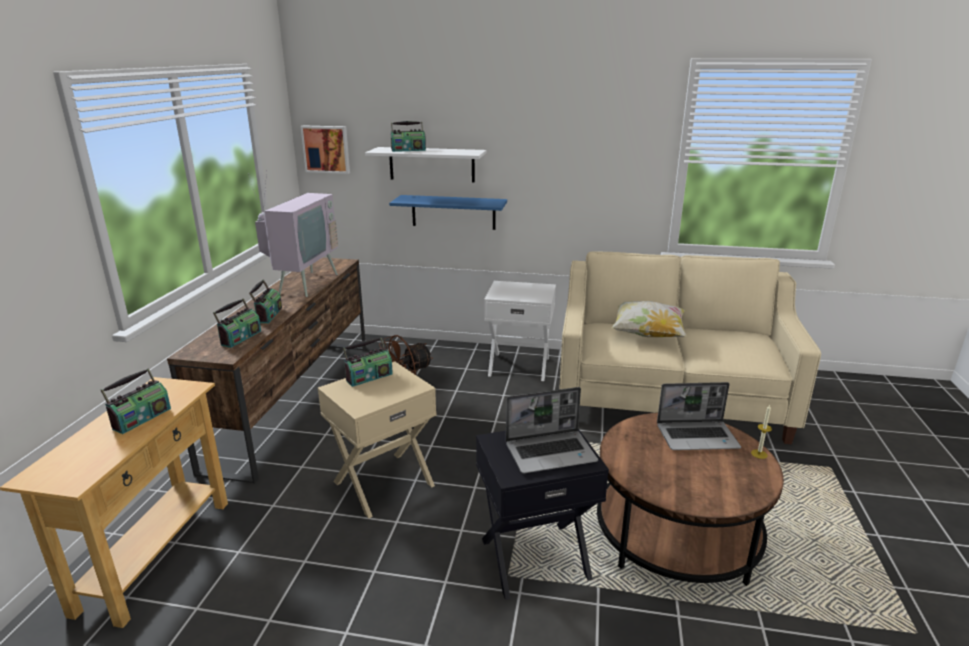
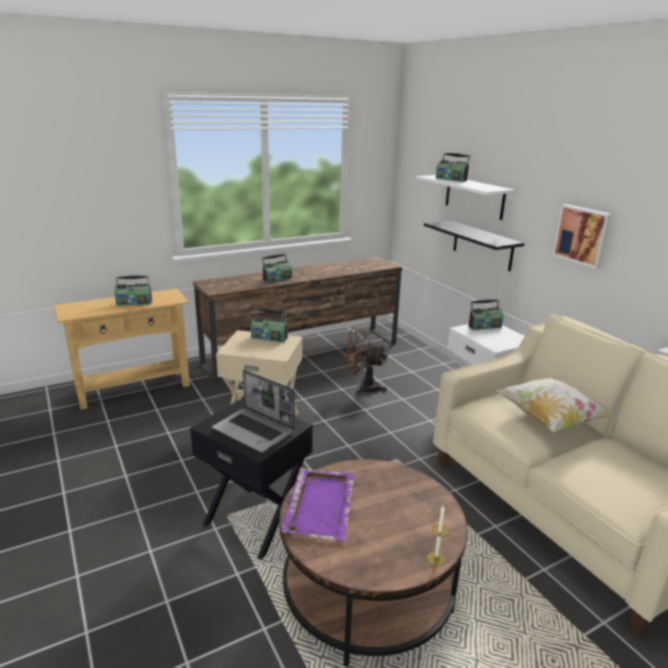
camera: 50 degrees right, 0 degrees up
(240, 338) = (239, 285): radio -> radio (484, 326)
(303, 283) = (335, 269): television -> none
(326, 149) = (413, 171): picture -> picture (583, 235)
(453, 212) = (482, 245): blue shelf -> black shelf
(655, 476) = (320, 504): none -> purple tray
(697, 436) = (416, 510): laptop -> none

